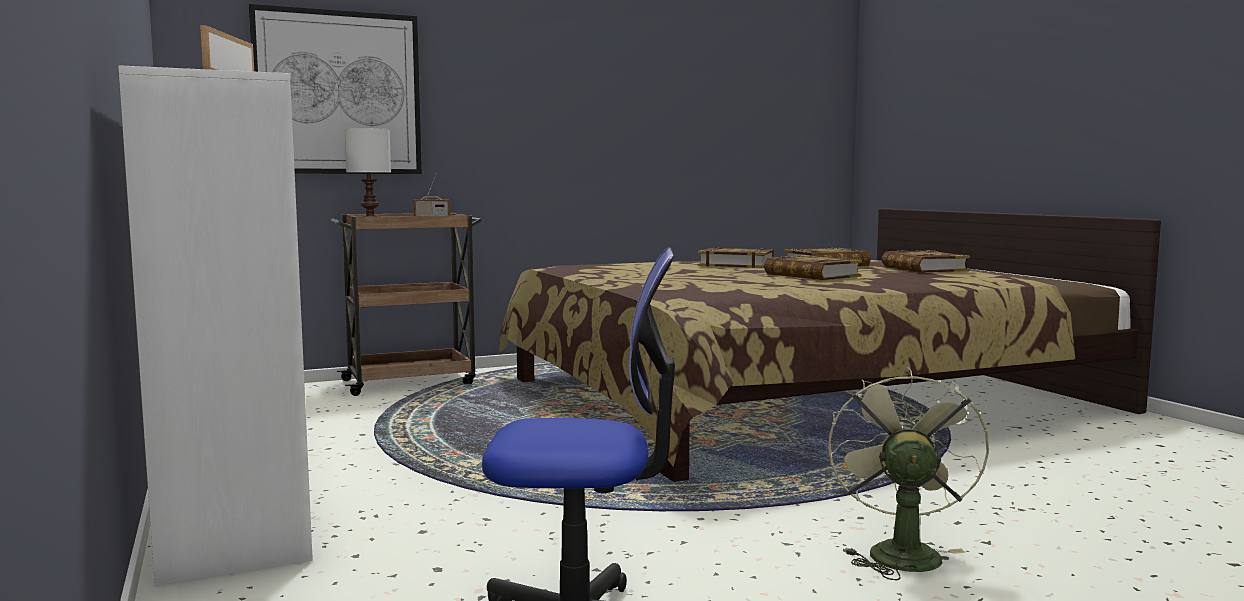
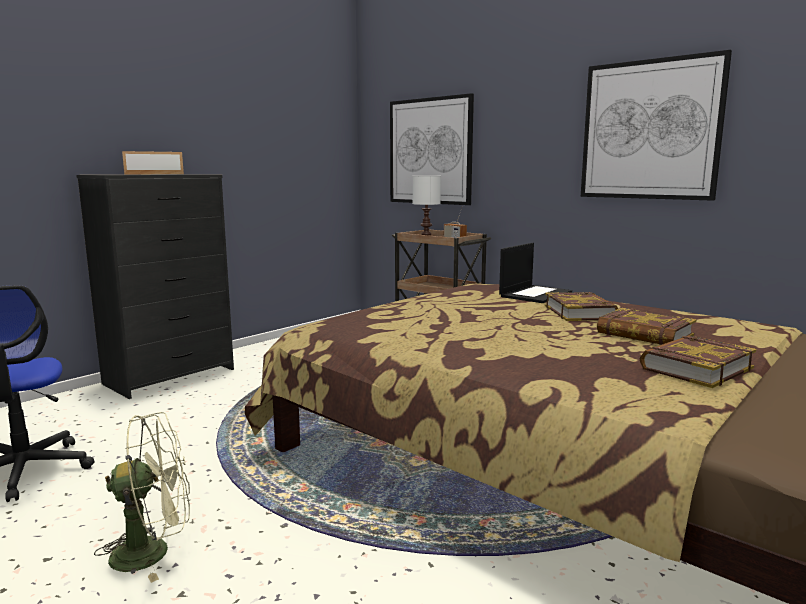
camera: 65 degrees right, 5 degrees up
(234, 525) = (171, 376): white dresser -> black dresser
(639, 263) = (535, 294): none -> laptop
(641, 89) = (650, 130): none -> picture
(811, 275) = (524, 337): book -> none

